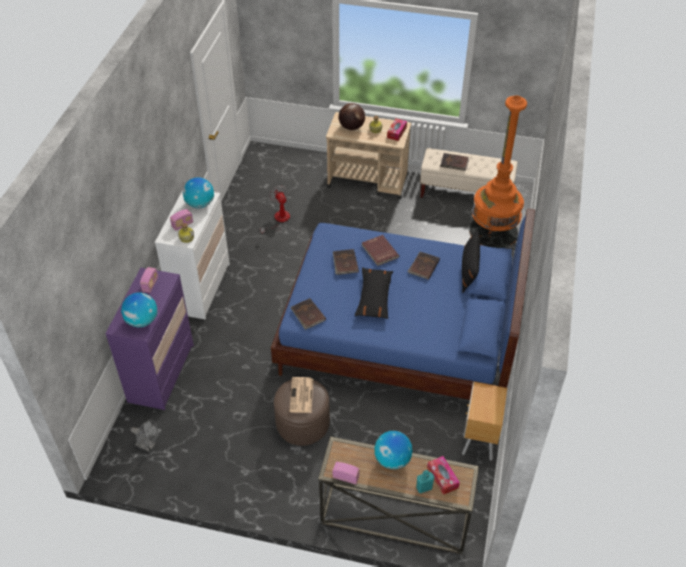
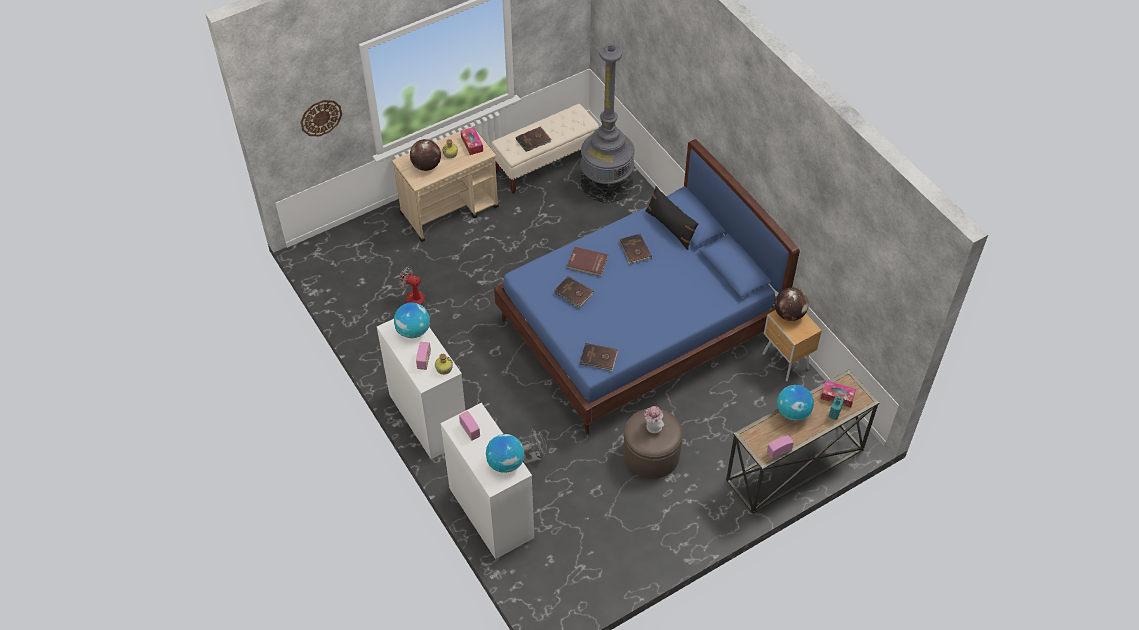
camera: 45 degrees left, 5 degrees up
(148, 446) = (558, 575): grey fan -> grey fan (534, 457)
(161, 373) = (491, 513): purple dresser -> white dresser
(290, 43) = (321, 117): none -> wall clock
(301, 396) = (652, 428): newspaper -> hat
(374, 297) = (629, 304): black pillow -> none
(490, 394) = (789, 314): none -> globe
(493, 231) = (606, 182): orange floor lamp -> grey floor lamp

